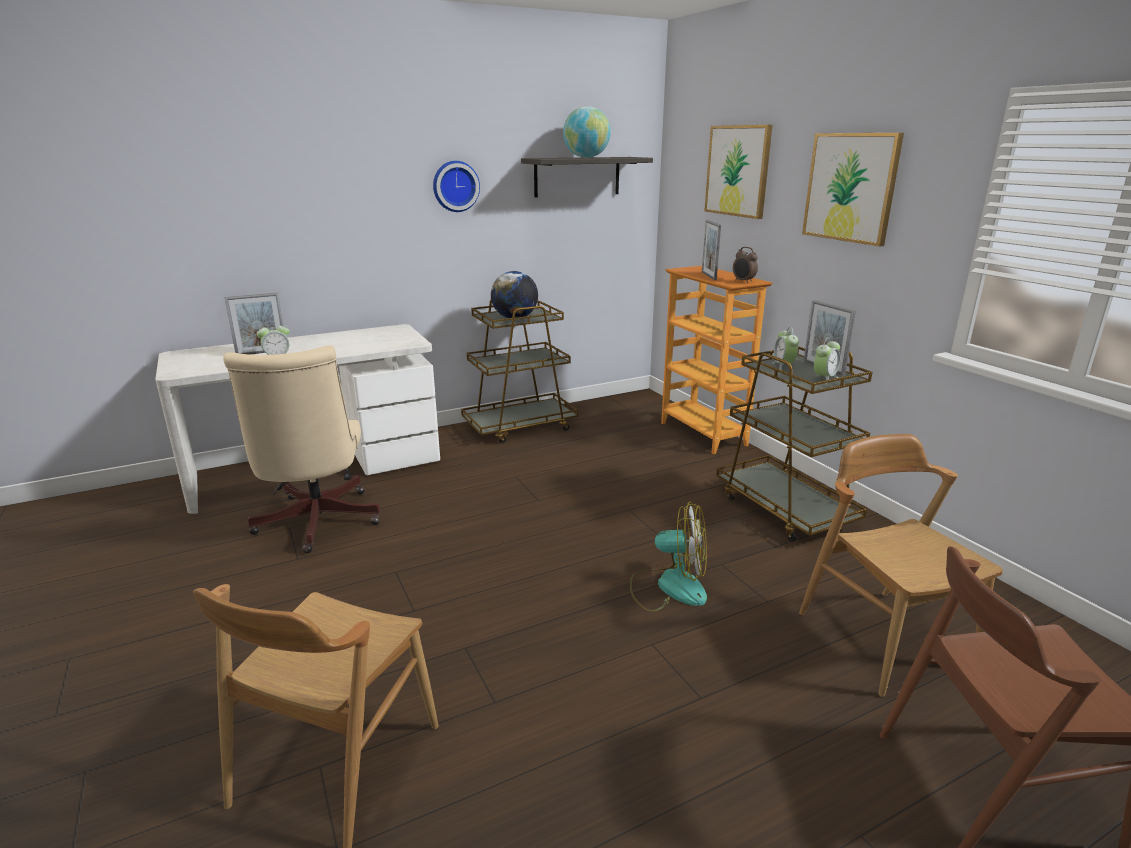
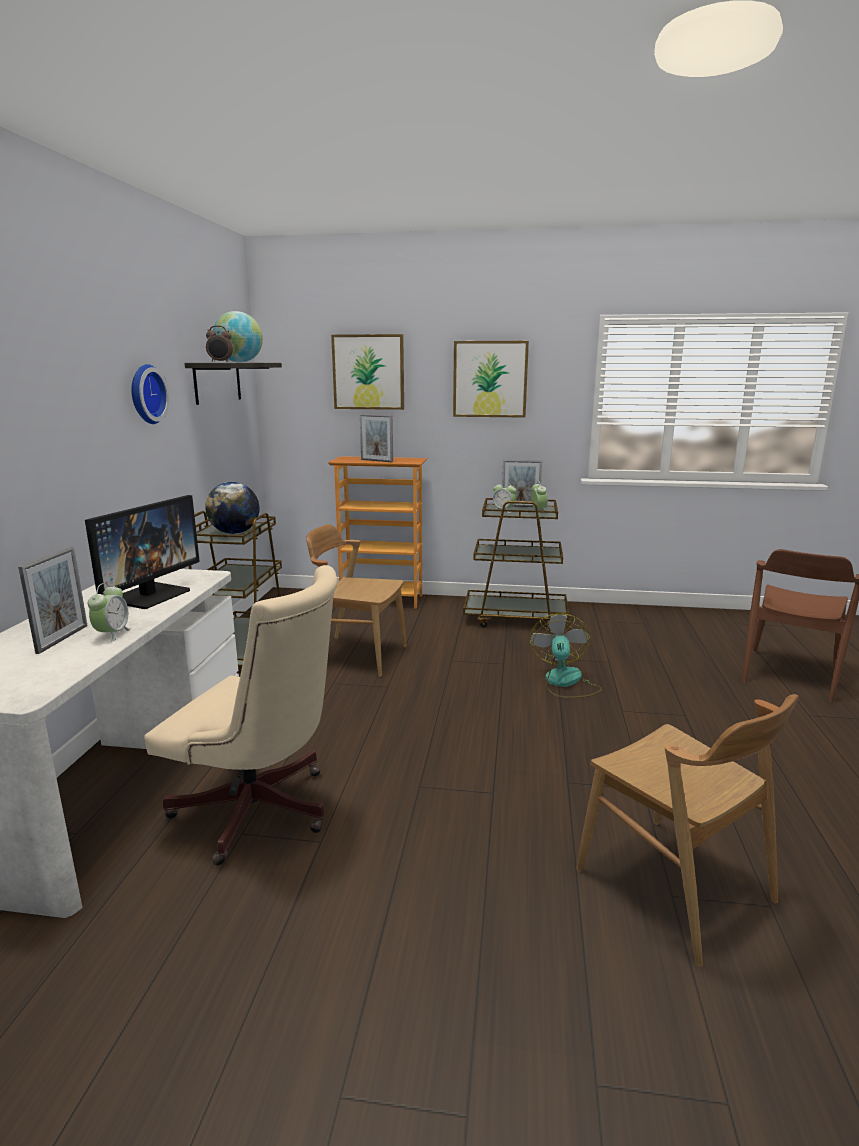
camera: 55 degrees left, 5 degrees down
(355, 344) = (150, 595): none -> monitor
(669, 587) = (565, 683): fan -> fan turned 45 degrees counterclockwise
(743, 281) = (411, 460): alarm clock -> alarm clock (220, 362)
(883, 639) = (668, 649): brown chair -> brown chair (356, 655)

